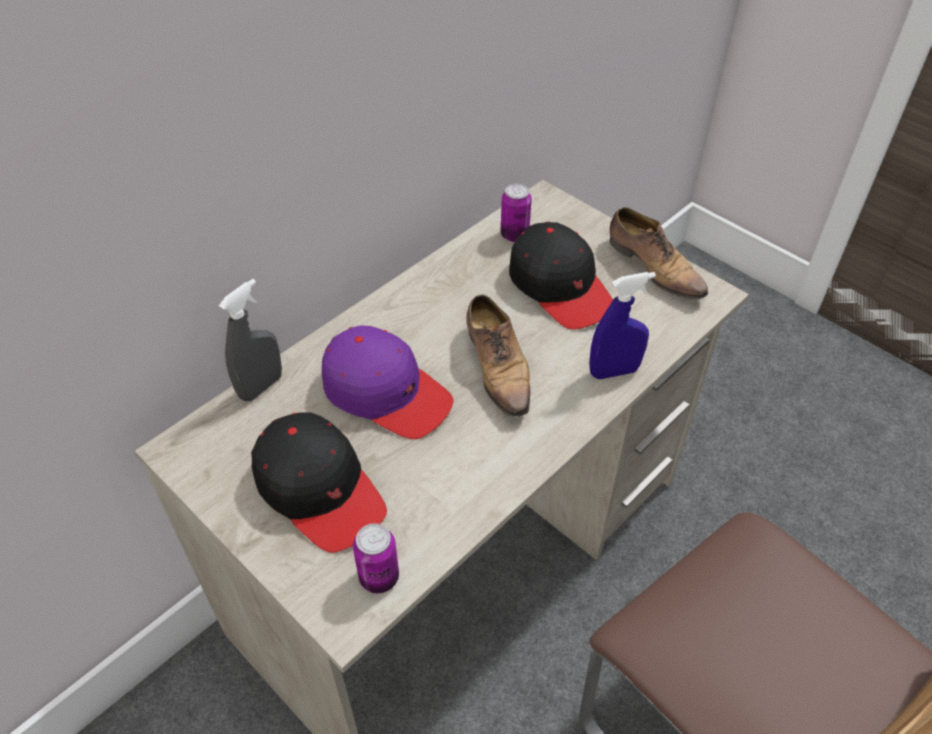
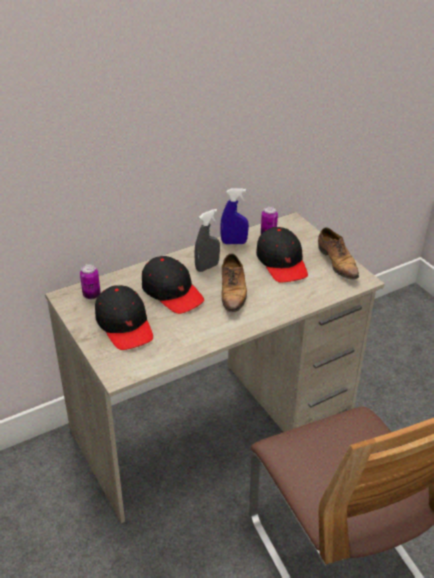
camera: 15 degrees right, 10 degrees down
(261, 386) = (112, 278): grey spray bottle -> grey spray bottle (207, 267)
(379, 577) = (139, 363): can -> can (91, 295)
(386, 392) = (172, 292): purple cap -> black cap
(614, 371) = (292, 304): blue spray bottle -> blue spray bottle (234, 243)

